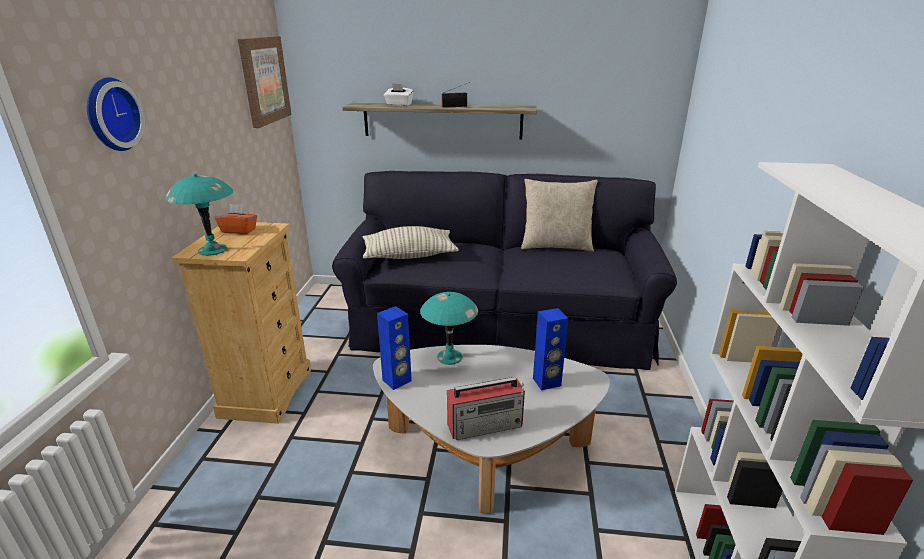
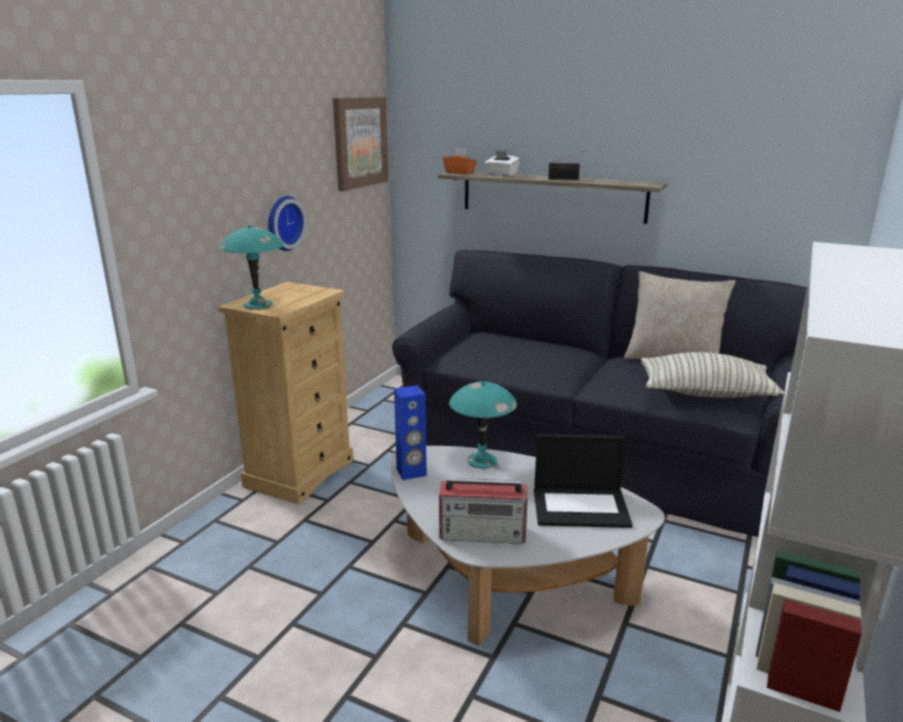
camera: 20 degrees right, 5 degrees down
(110, 114) = (180, 162): wall clock -> wall clock (283, 223)
(239, 230) = (292, 291): orange tissue box -> orange tissue box (460, 173)
(409, 256) = (484, 348): pillow -> pillow (705, 393)
(547, 382) = (581, 507): blue speaker -> laptop

